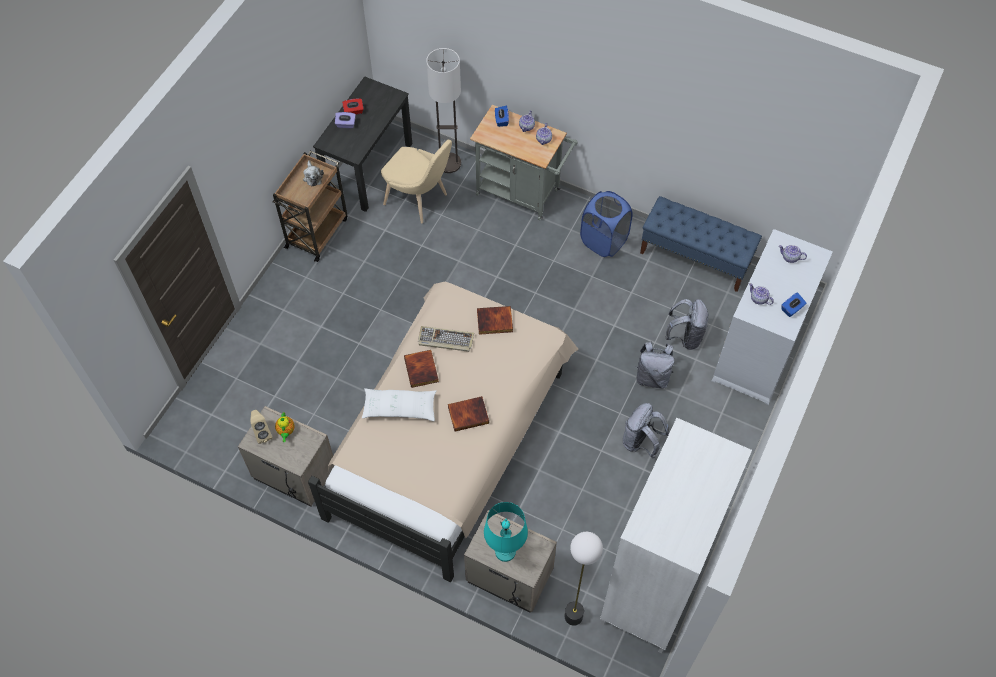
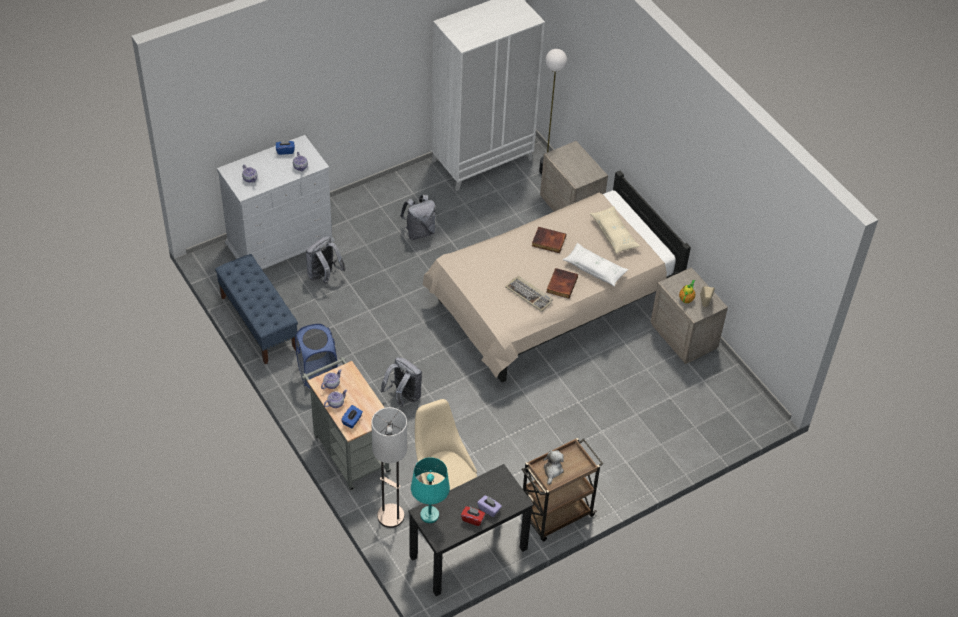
camera: 150 degrees left, 10 degrees down
(405, 466) = (614, 234): none -> beige pillow
(494, 322) = (483, 288): book -> none
(505, 551) = (580, 164): turquoise table lamp -> turquoise table lamp (429, 515)
(652, 377) = (373, 264): grey backpack -> grey backpack (403, 397)

